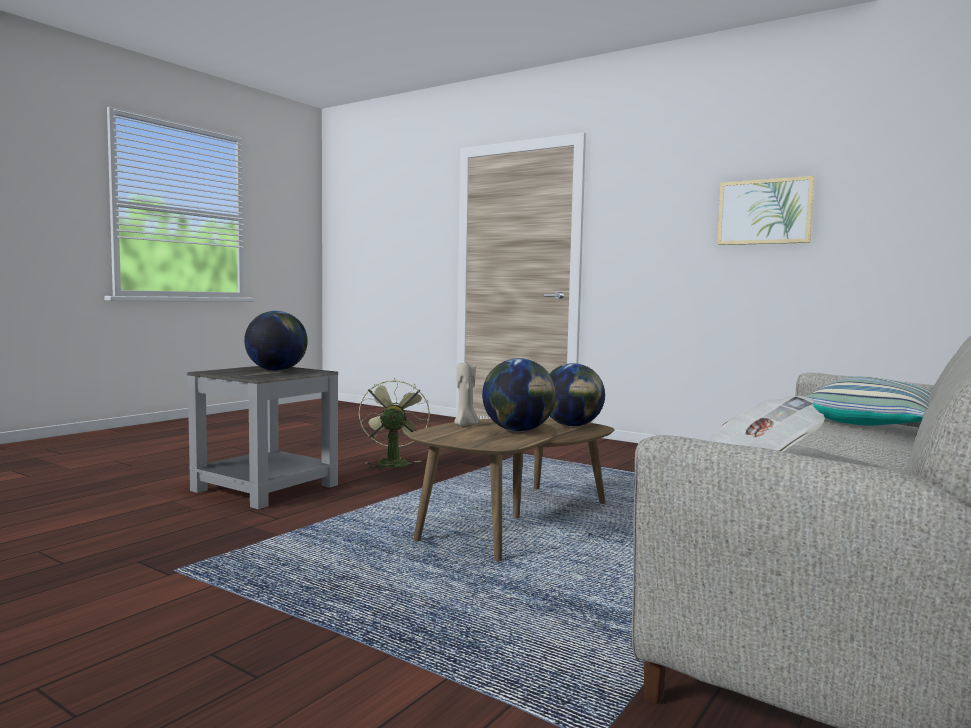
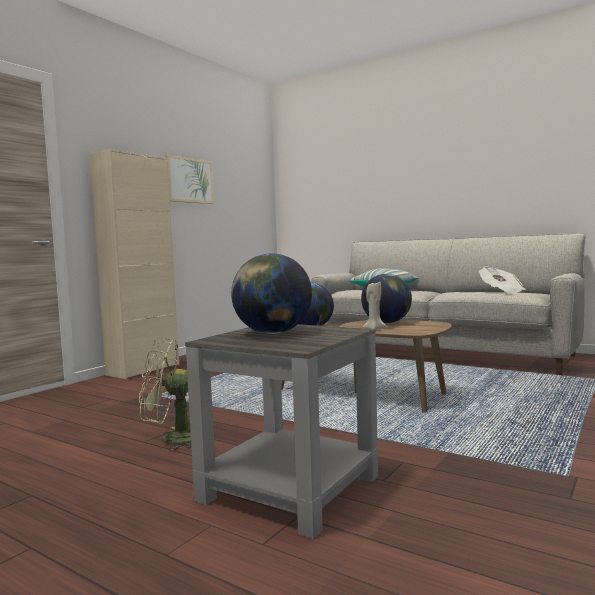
camera: 90 degrees left, 0 degrees up
(632, 446) = (143, 369): none -> beige cabinet

